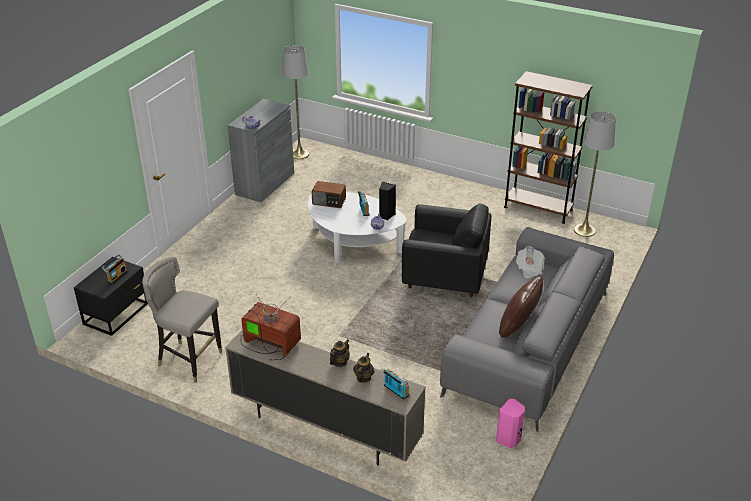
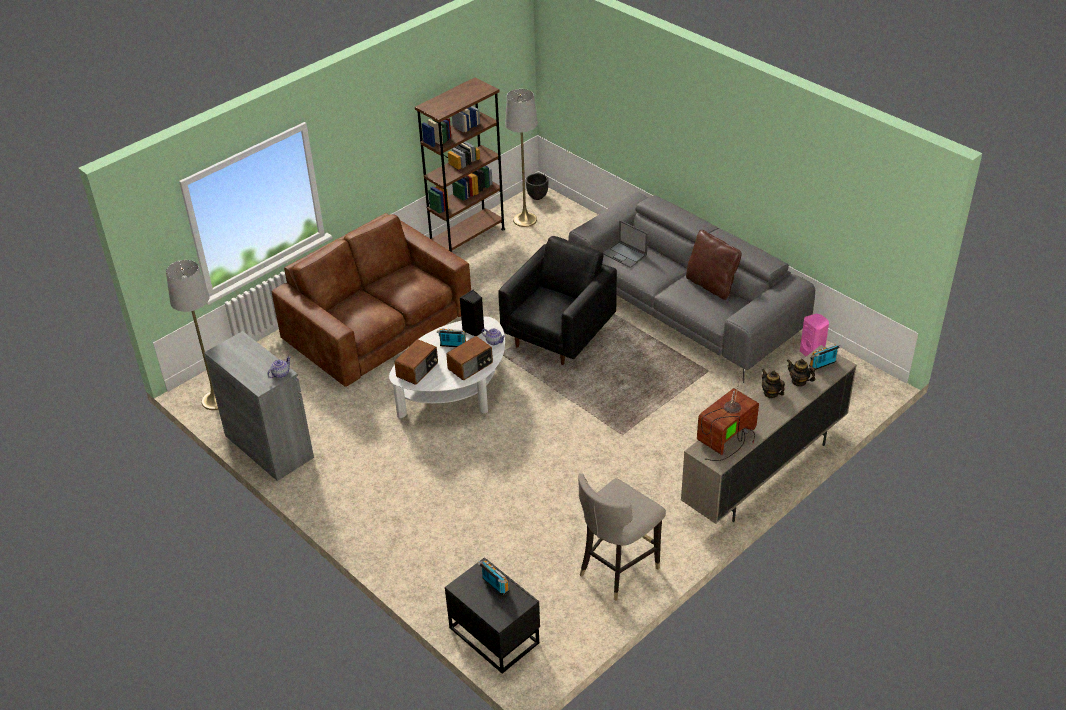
camera: 70 degrees left, 5 degrees up
(343, 223) = (471, 366): none -> radio
(406, 194) = (378, 325): none -> brown sofa
(529, 269) = (625, 255): newspaper -> laptop
(622, 230) = (537, 196): none -> black planter

